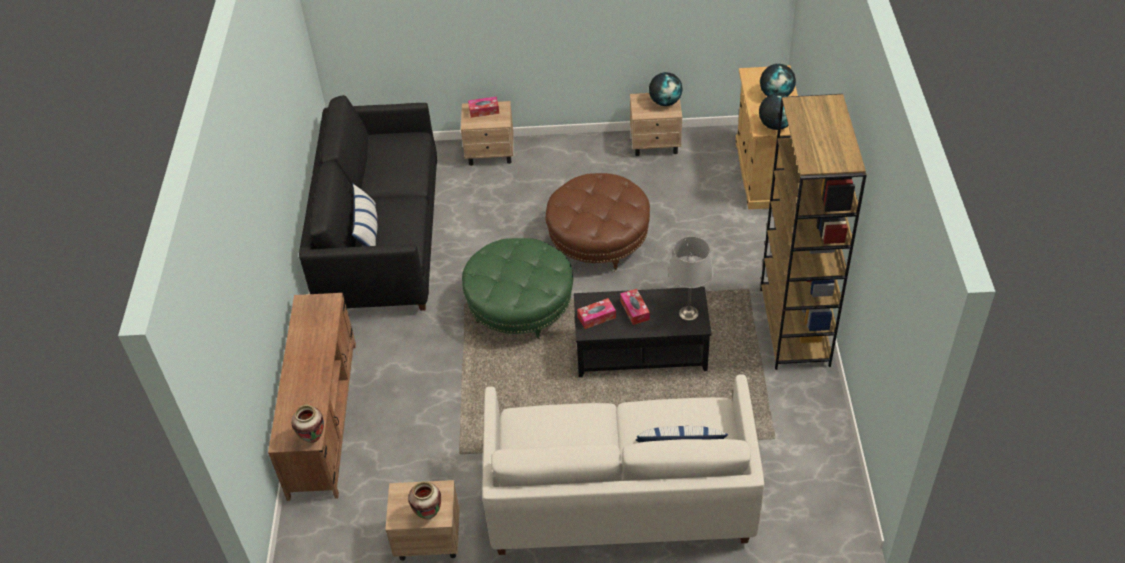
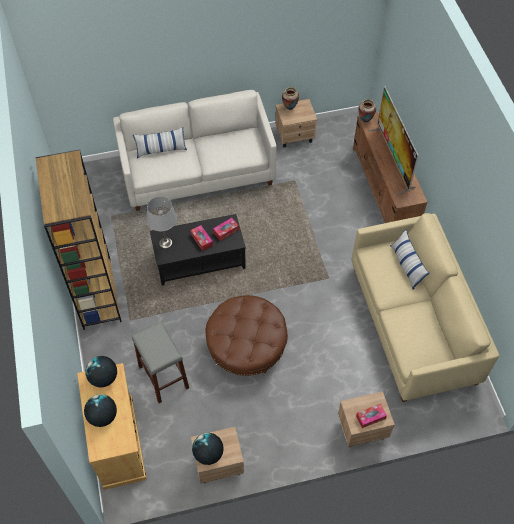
camera: 165 degrees right, 10 degrees up
(306, 362) = (393, 160): none -> television
(381, 239) = (413, 323): black sofa -> beige sofa
(520, 308) = (288, 281): green ottoman -> none
(708, 224) = (163, 377): none -> grey stool

